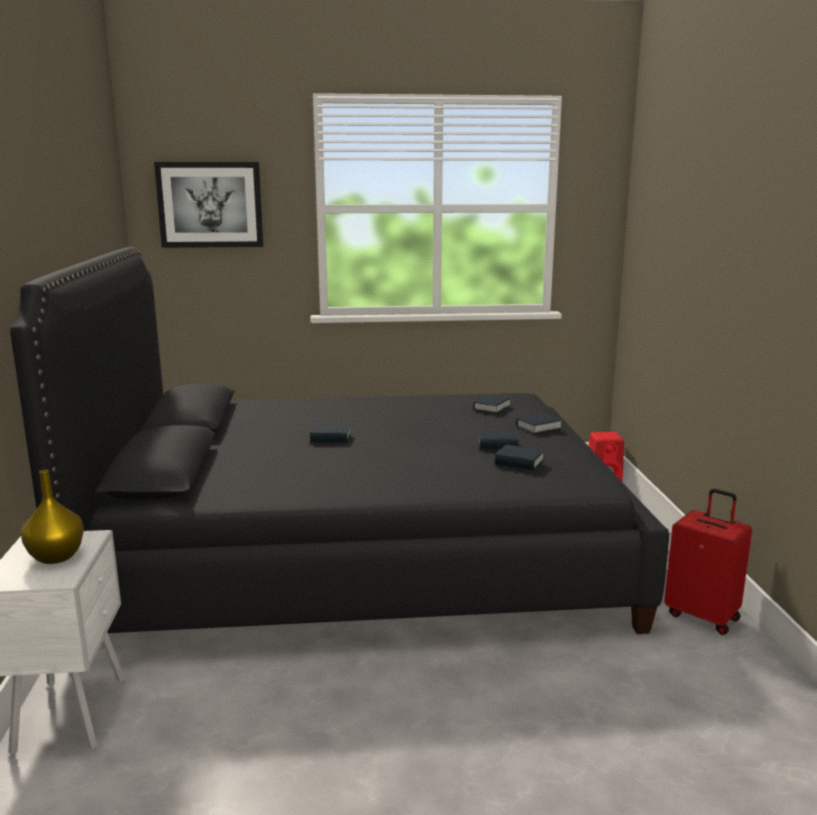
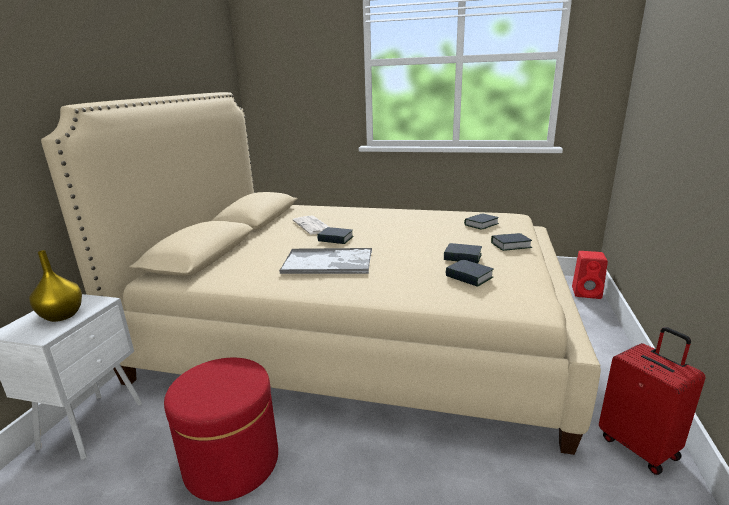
camera: 20 degrees right, 5 degrees up
(210, 205) = (290, 62): picture -> none
(284, 425) = (313, 226): none -> newspaper
(295, 711) = (232, 462): none -> red ottoman
(348, 464) = (329, 262): none -> tray
(359, 553) = (358, 328): black bed -> beige bed

